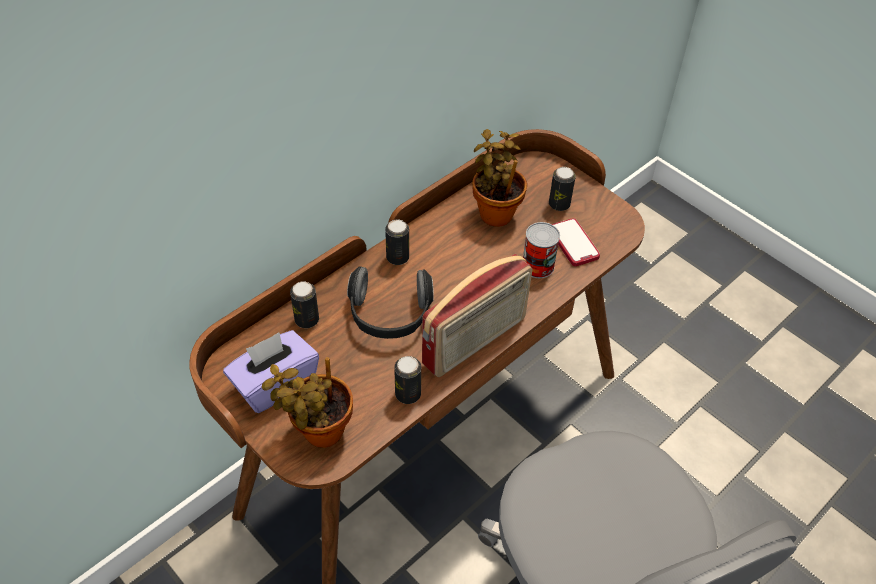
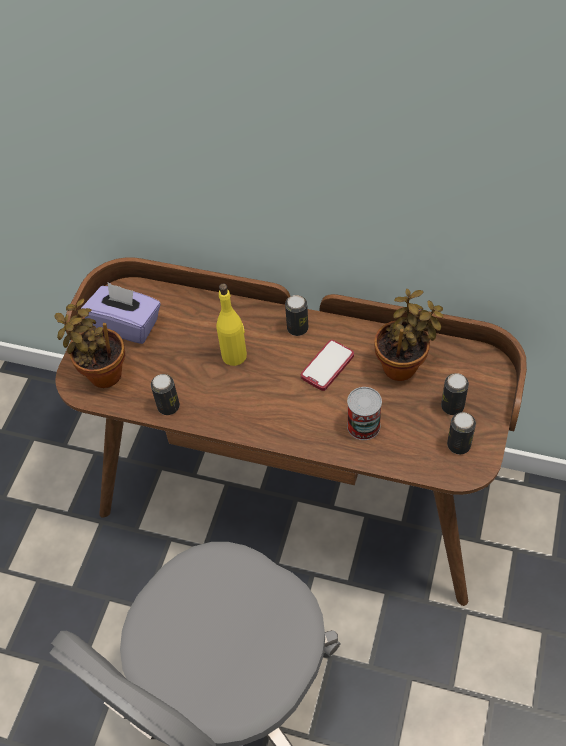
camera: 65 degrees right, 5 degrees up
(307, 320) = (195, 309): can -> can (458, 445)
(390, 316) = (234, 355): headphones -> yellow bottle
(475, 342) = (247, 423): radio -> none
(573, 243) = (411, 440): phone -> phone (327, 366)

